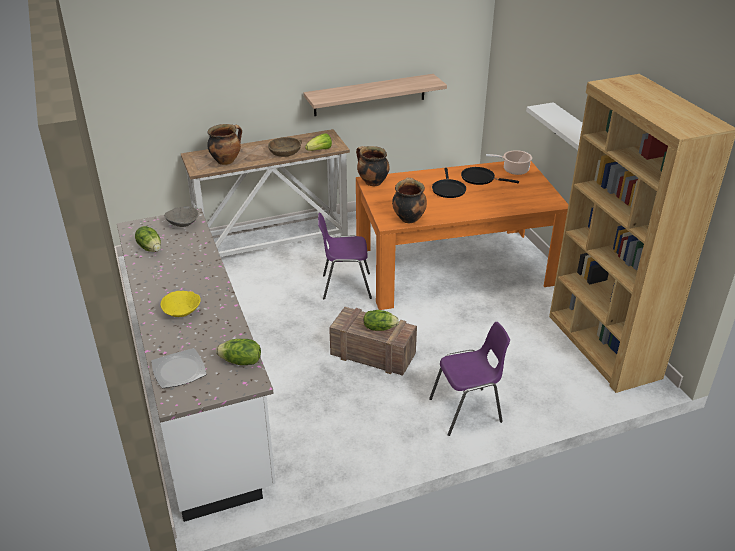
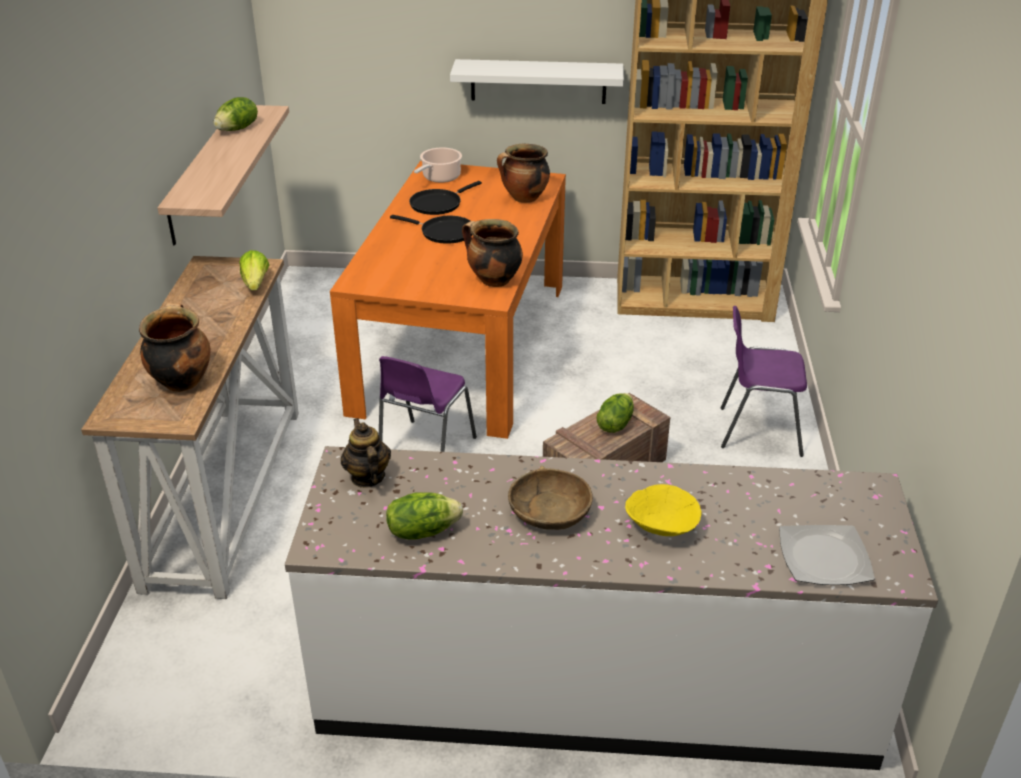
camera: 65 degrees left, 0 degrees up
(182, 224) = (367, 477): grey bowl -> teapot
(241, 362) = (823, 489): lettuce -> lettuce (238, 129)
(285, 151) = (220, 315): brown bowl -> brown bowl (549, 510)
(372, 182) = (362, 282): cooking pot -> cooking pot (524, 199)
(467, 411) = (757, 430): purple chair -> purple chair turned 90 degrees counterclockwise

